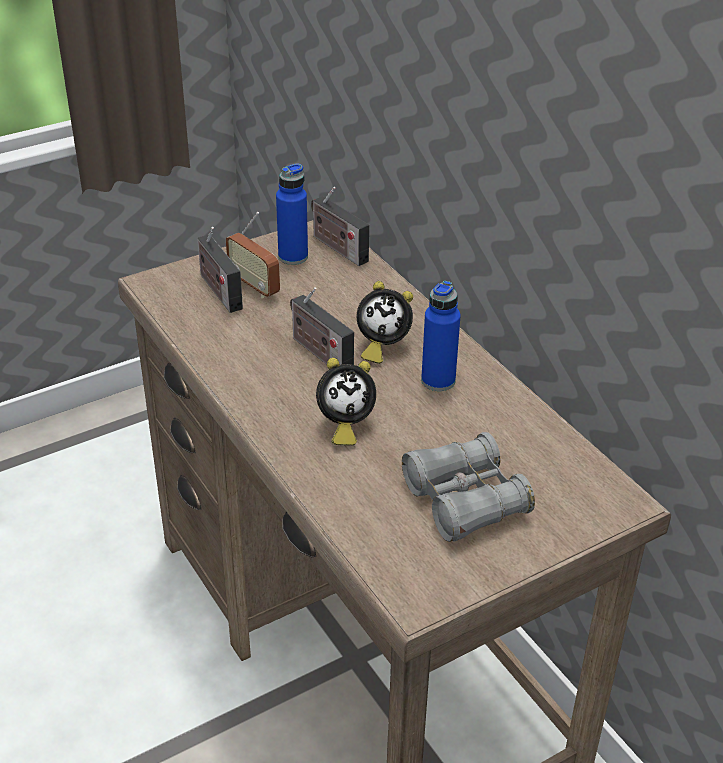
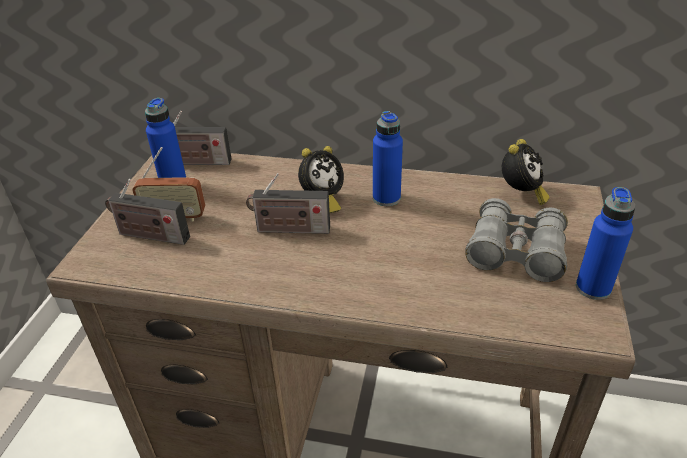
camera: 45 degrees left, 0 degrees up
(343, 425) = (380, 261): alarm clock -> alarm clock (521, 194)
(476, 574) = (593, 288): none -> blue bottle

